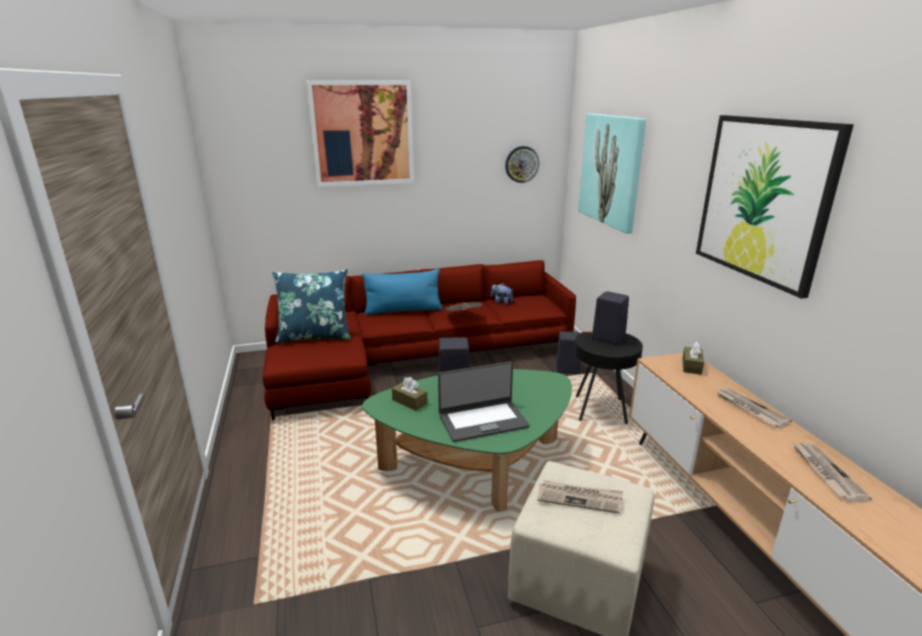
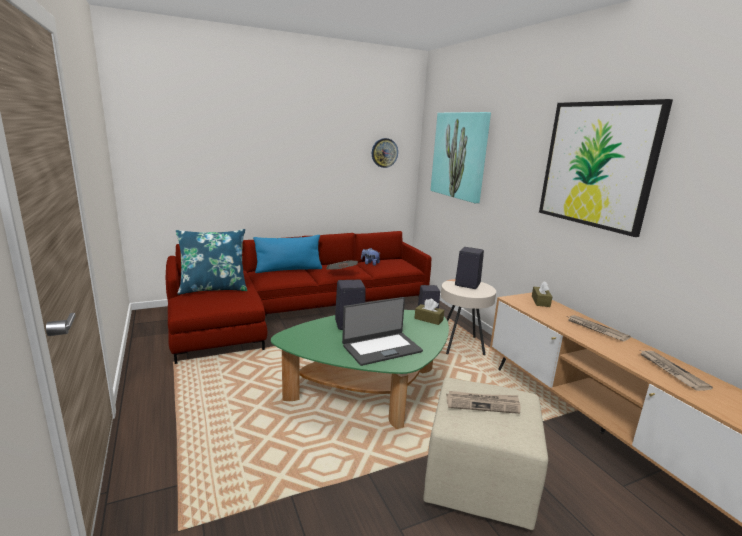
camera: 10 degrees left, 5 degrees down
(362, 134) = (256, 118): picture -> none
(409, 402) = (313, 336): brown tissue box -> brown tissue box (428, 319)
(600, 410) = (461, 345): black side table -> beige side table

